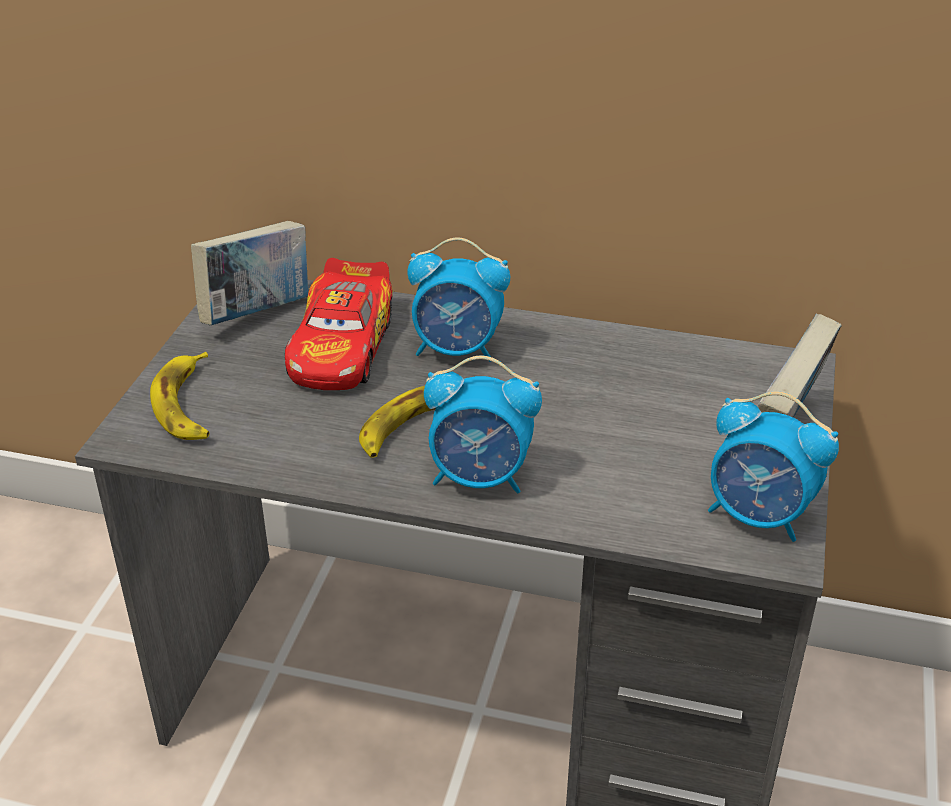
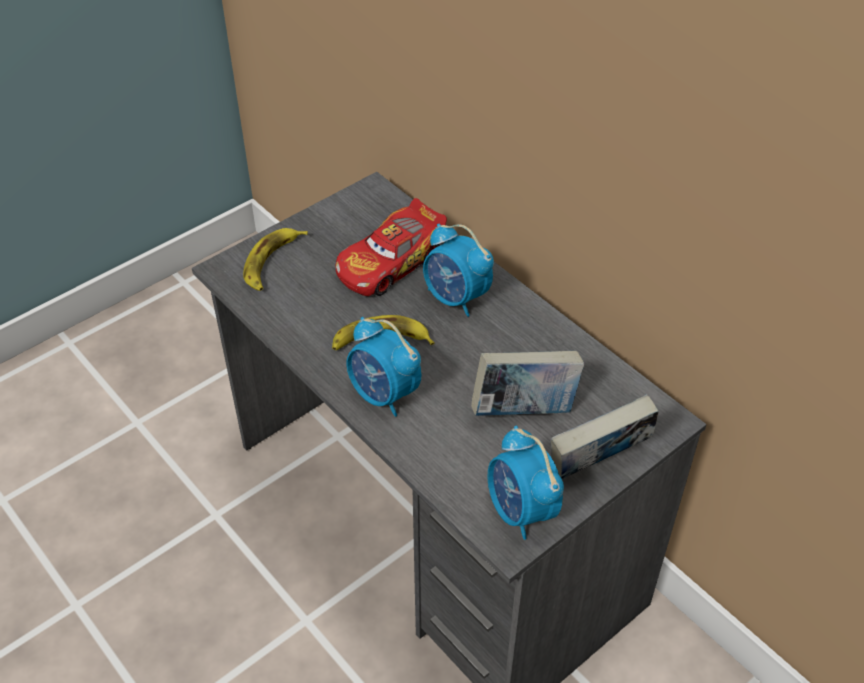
camera: 35 degrees right, 10 degrees up
(257, 314) = (364, 215): book -> book (524, 410)

